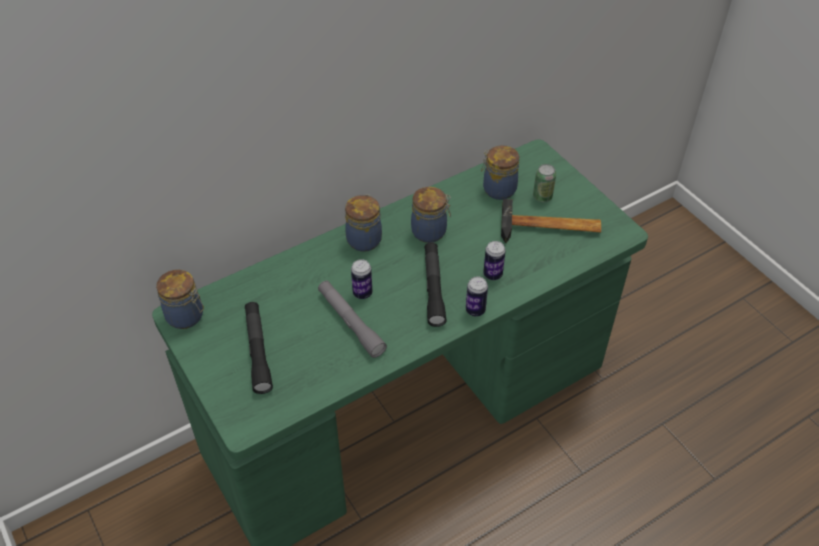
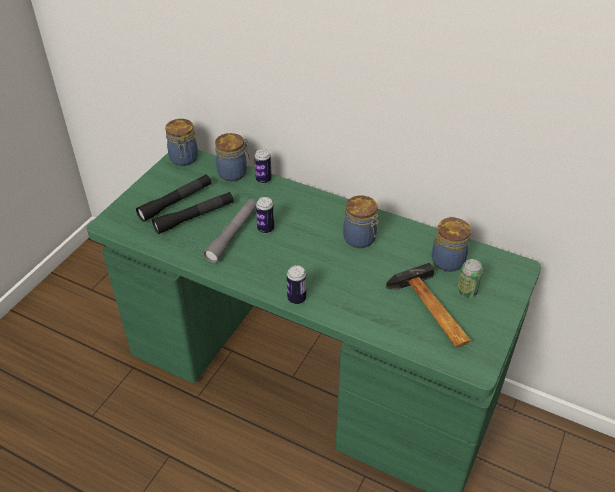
camera: 60 degrees right, 5 degrees down
(364, 239) = (321, 208): jar -> jar (234, 173)
(433, 288) = (301, 265): black flashlight -> black flashlight (194, 217)
(492, 274) = (344, 294): can -> can (263, 180)

